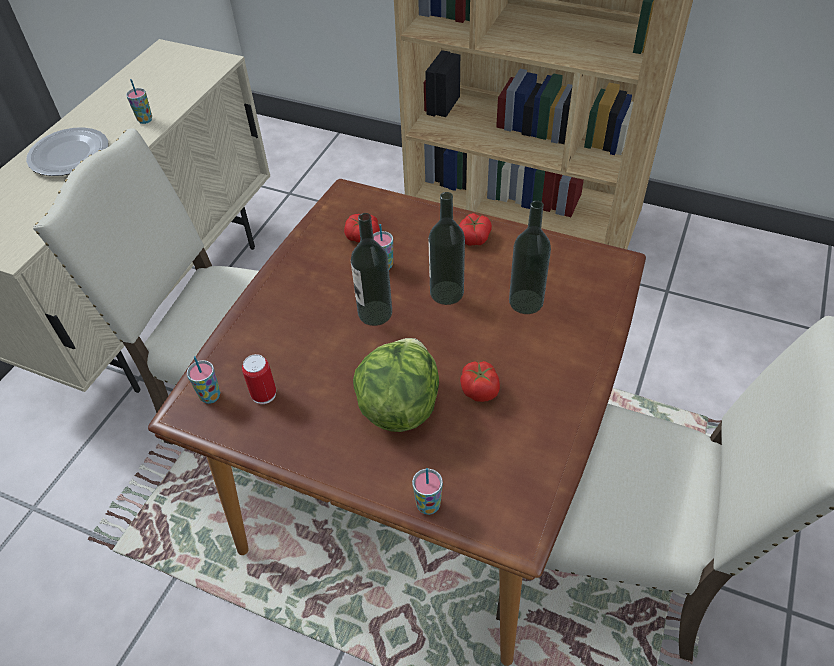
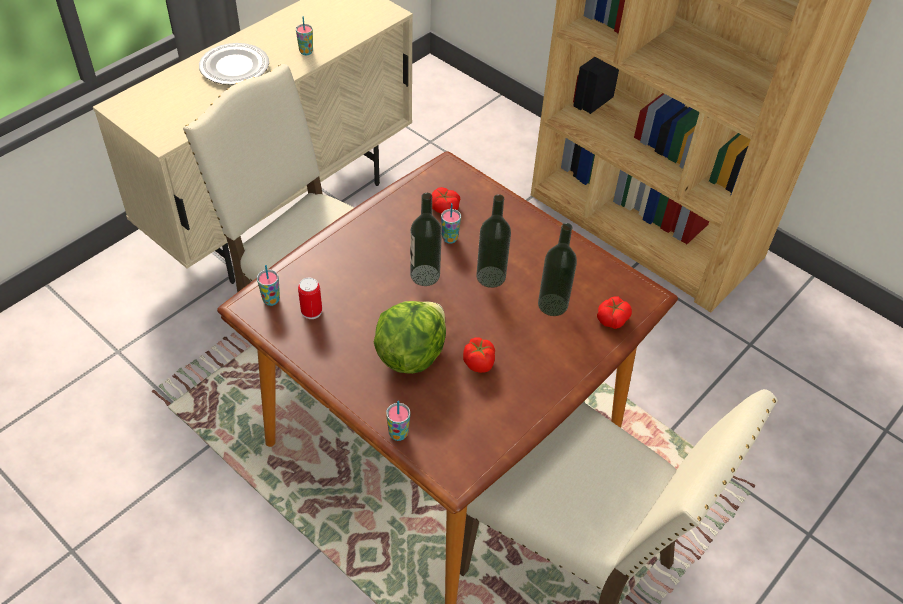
camera: 15 degrees right, 0 degrees up
(474, 237) = (536, 237): tomato -> tomato (612, 318)

